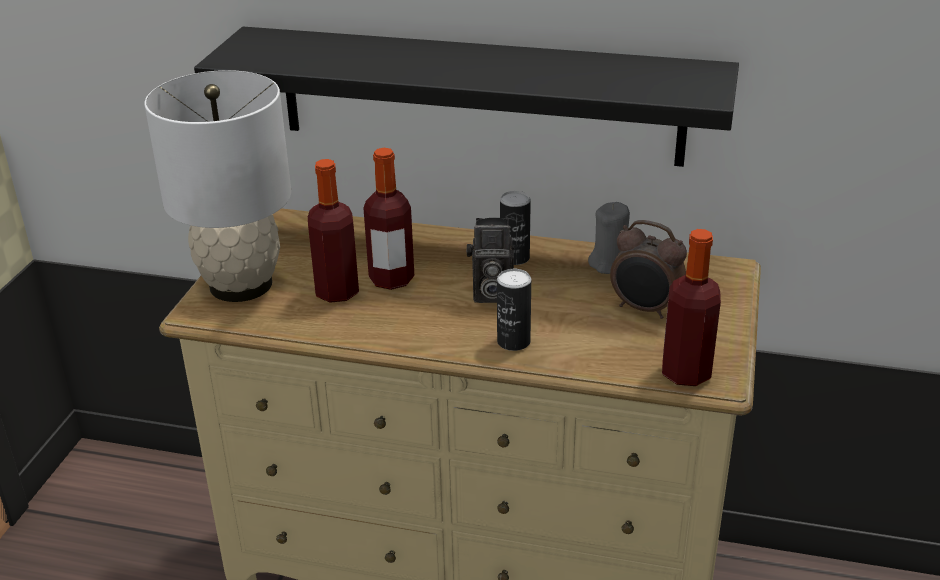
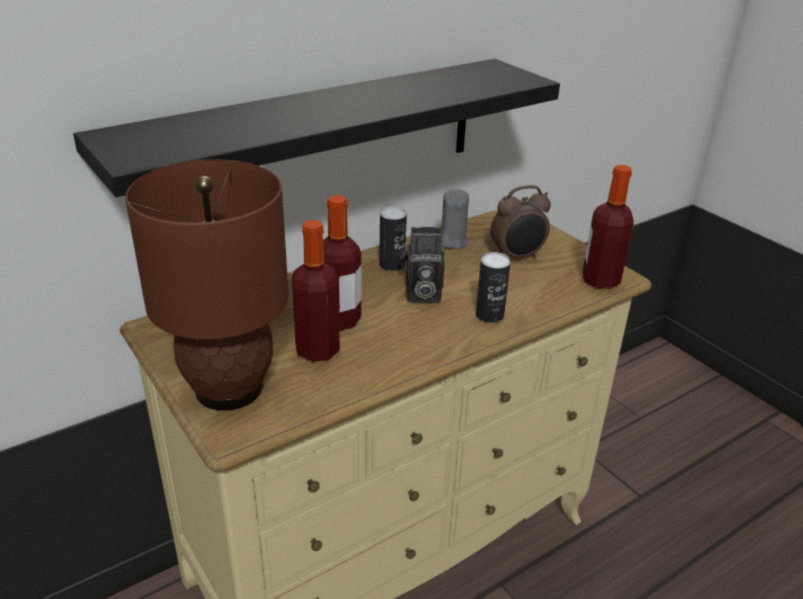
camera: 50 degrees left, 0 degrees up
(240, 285) = (229, 389): white table lamp -> brown table lamp
(490, 294) = (421, 295): camera -> camera turned 45 degrees clockwise

